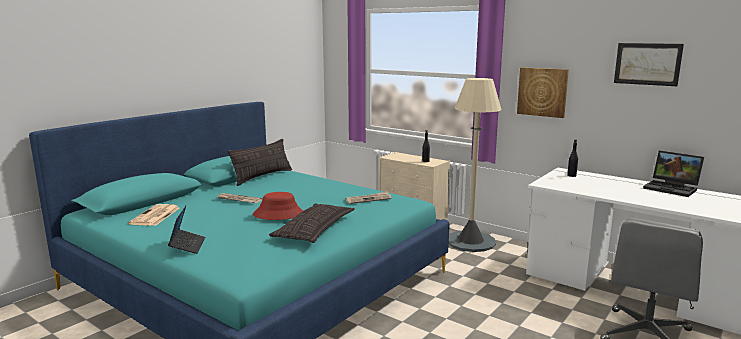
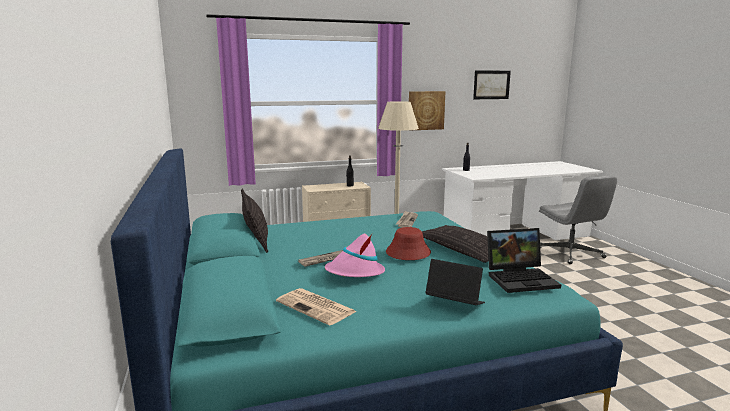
camera: 55 degrees left, 0 degrees up
(219, 210) = (355, 272): none -> pink hat
(672, 188) = (517, 165): laptop -> laptop (521, 278)

